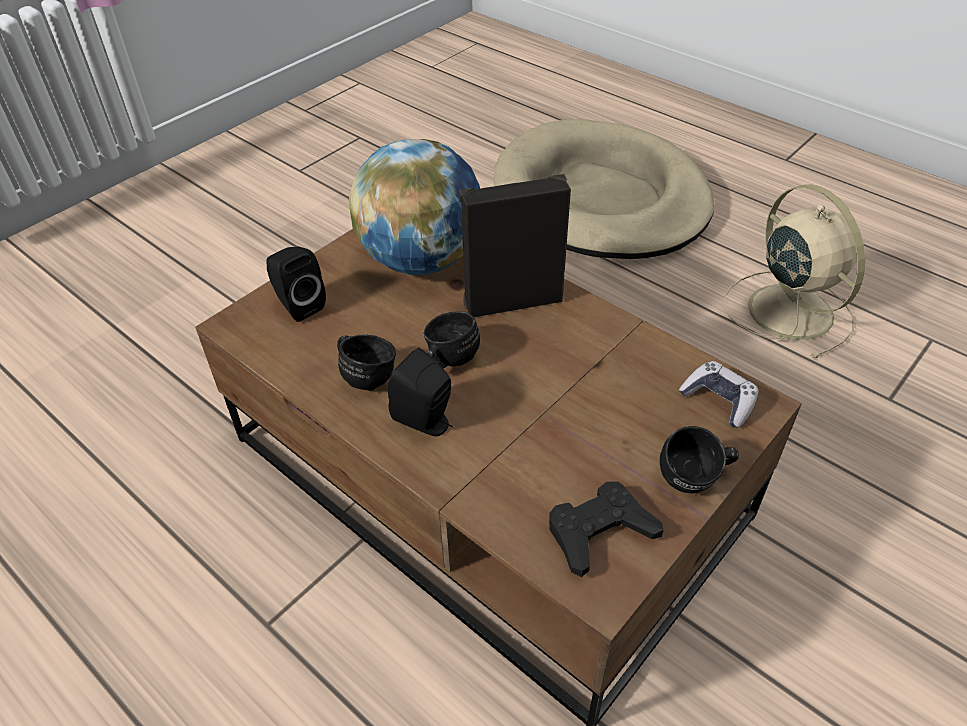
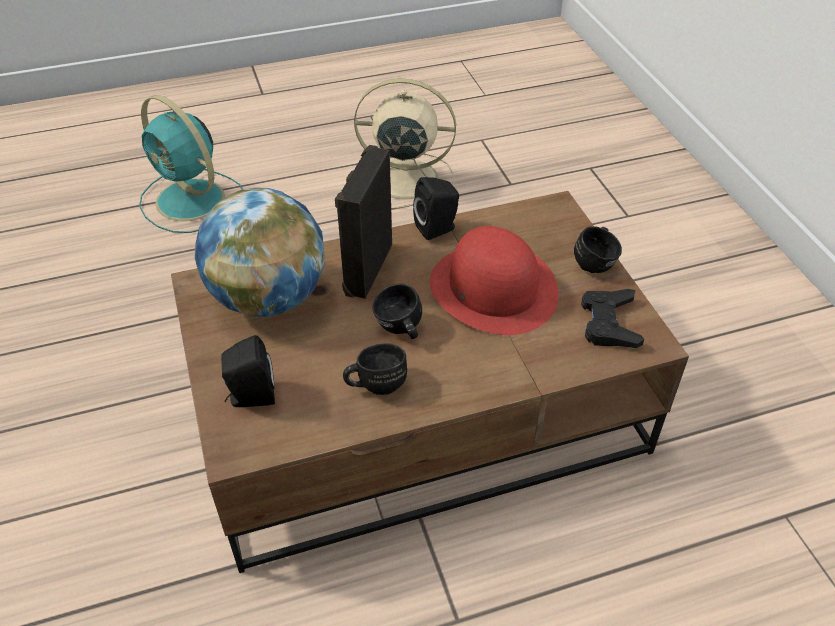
camera: 60 degrees left, 0 degrees up
(426, 422) = (454, 367): black speaker -> black speaker (438, 228)
(567, 405) = (494, 288): none -> red hat
(600, 198) = (192, 201): beige dog bed -> turquoise fan
(718, 400) = (541, 221): game controller -> none

